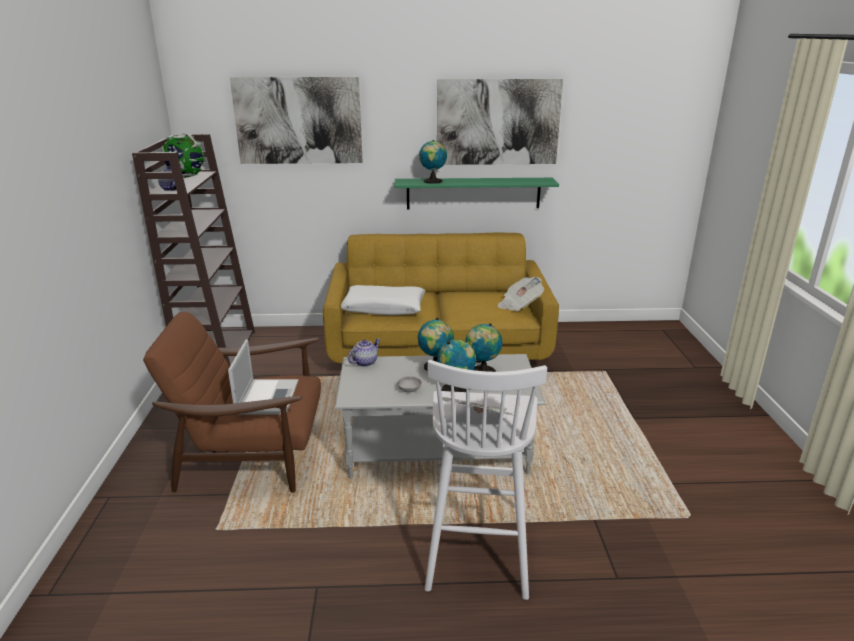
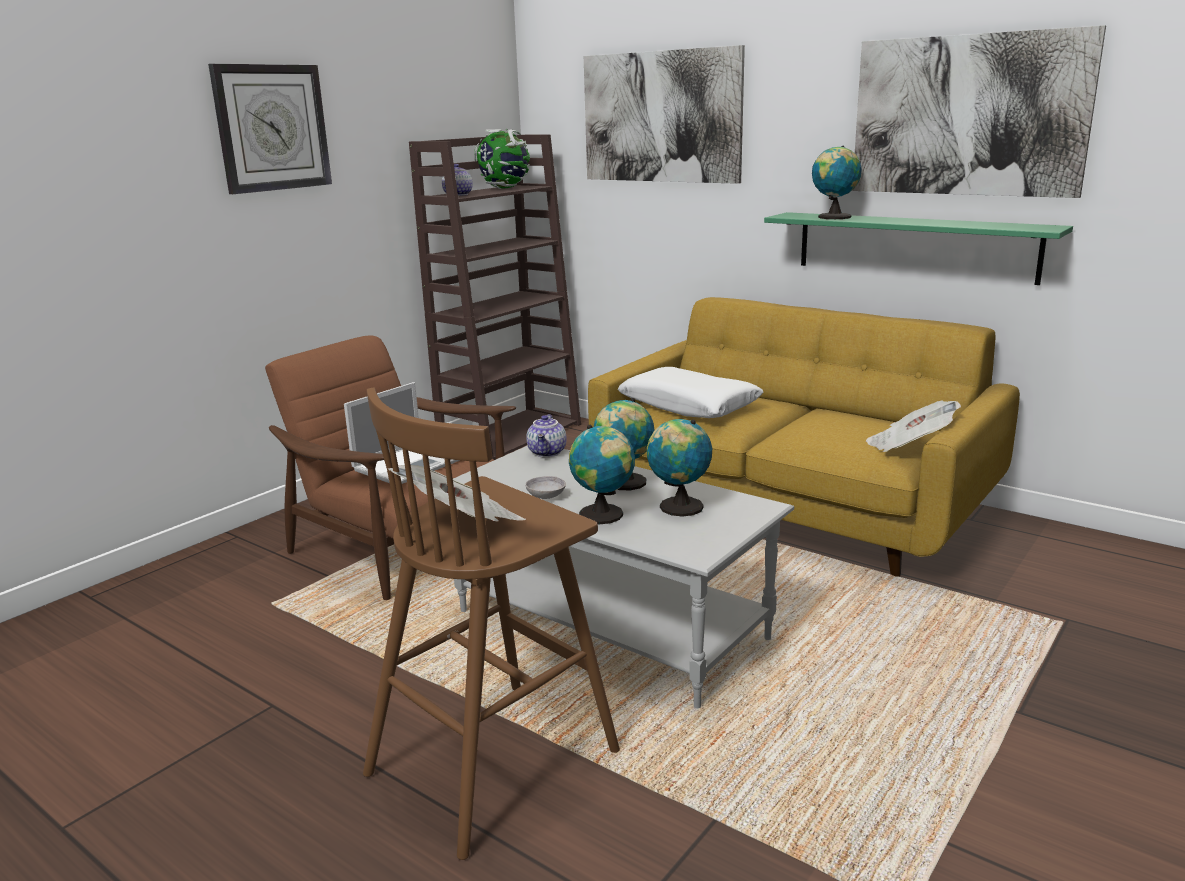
camera: 40 degrees right, 5 degrees down
(64, 161) = (272, 128): none -> wall clock
(364, 362) = (548, 453): teapot -> teapot turned 105 degrees clockwise
(478, 546) = (497, 760): white stool -> brown stool

